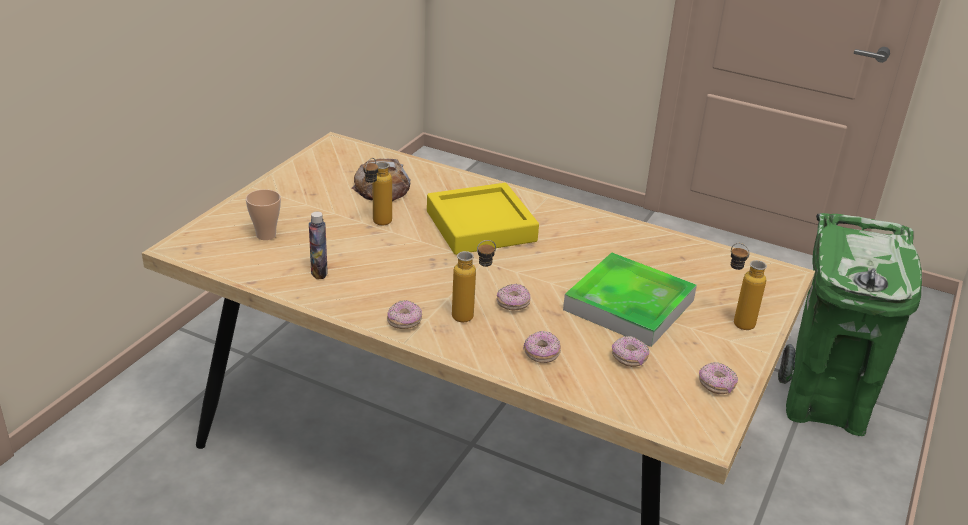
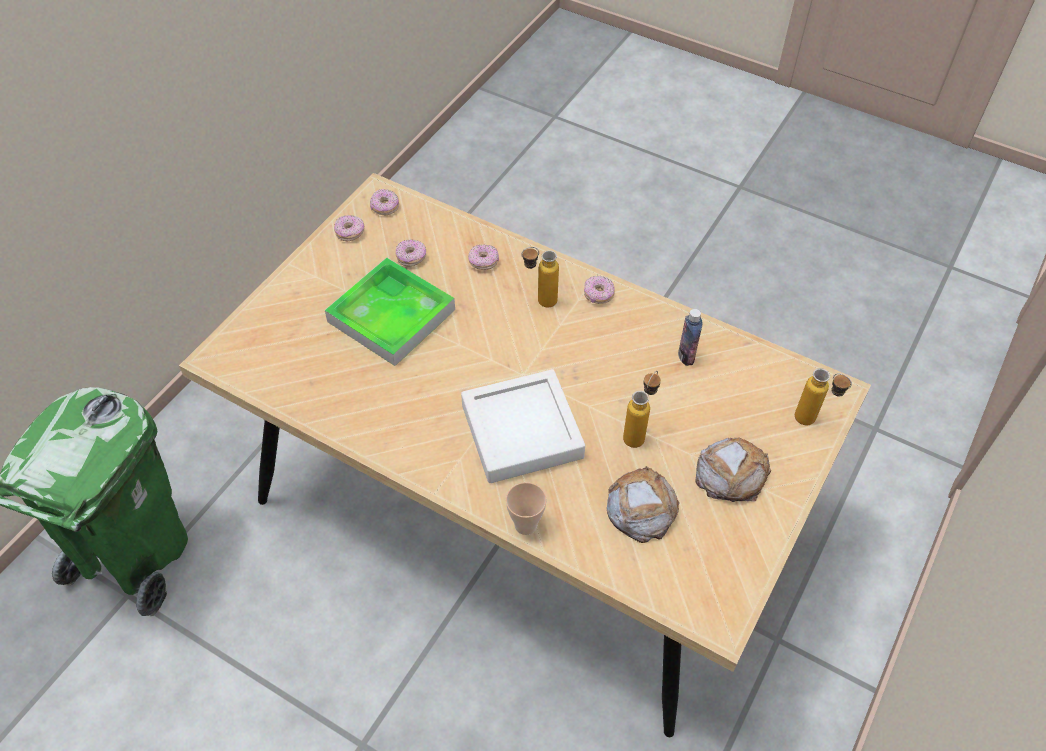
camera: 175 degrees left, 20 degrees up
(266, 235) = (755, 412): cup -> cup (525, 525)
(302, 203) = (731, 473): none -> bread
(481, 226) = (522, 431): yellow tray -> white tray
(513, 304) = (500, 316): donut -> donut (385, 207)
(735, 321) = (300, 297): bottle -> bottle (812, 422)

